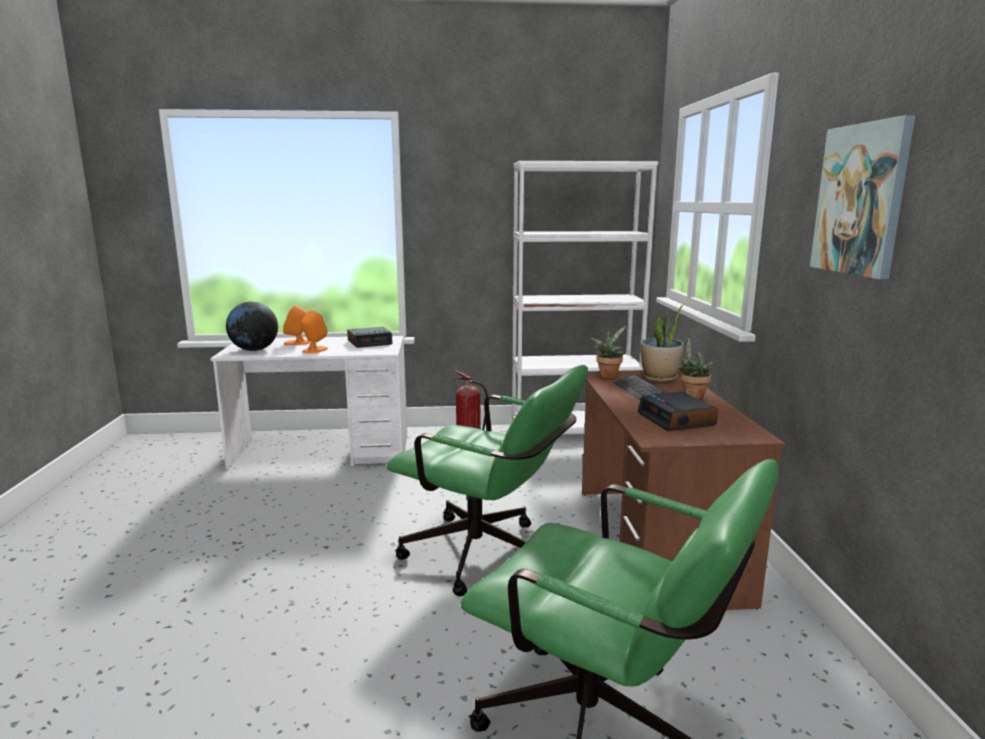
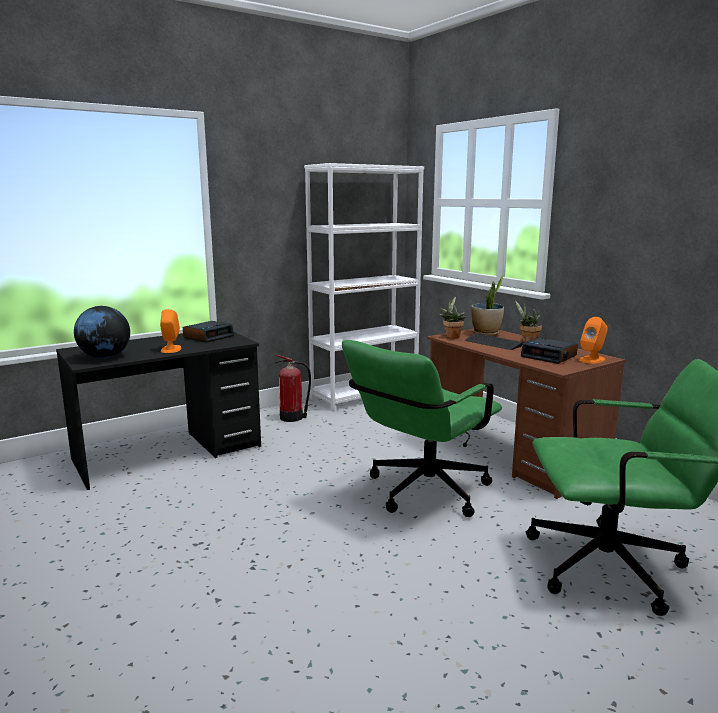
camera: 30 degrees left, 0 degrees up
(297, 343) = (135, 345): orange speaker -> orange speaker (592, 360)
(323, 452) = (169, 453): white desk -> black desk
(488, 557) = (421, 493): green office chair -> green office chair turned 135 degrees clockwise
(861, 199) = (657, 197): picture -> none

